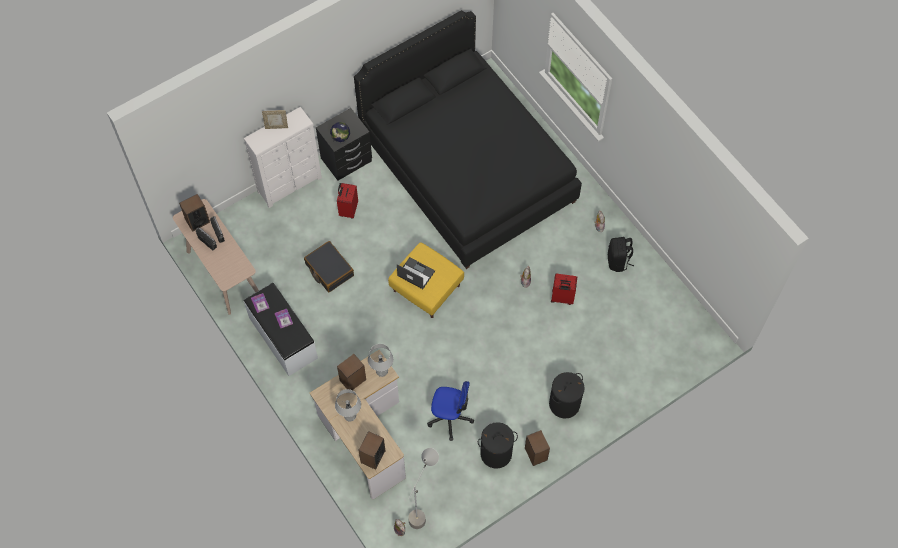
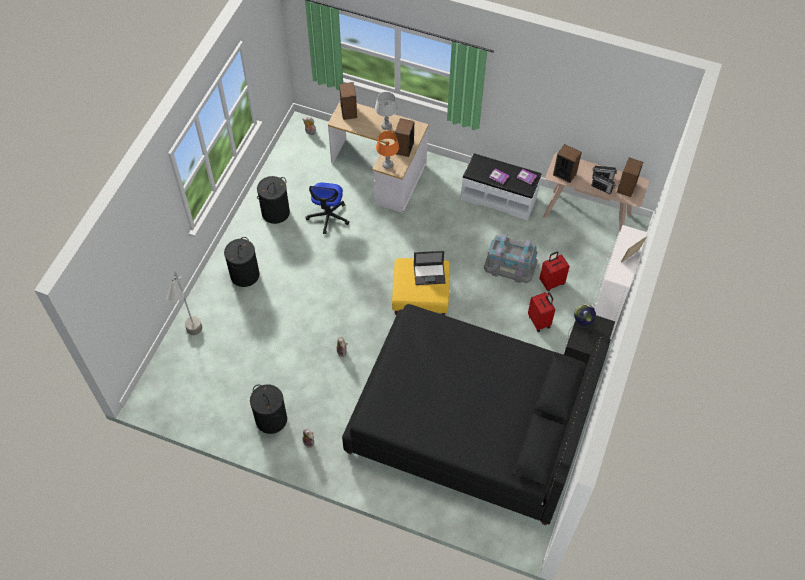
camera: 145 degrees right, 5 degrees down
(329, 270) = (510, 265): black suitcase -> grey storage box
(382, 371) = (387, 165): grey table lamp -> orange table lamp
(423, 508) = (303, 152): grey floor lamp -> grey floor lamp (194, 339)
(450, 417) = (328, 217): office chair -> office chair turned 60 degrees counterclockwise
(535, 454) = (244, 228): speaker -> speaker (564, 174)
(562, 298) = (300, 356): red suitcase -> red suitcase (551, 282)
(618, 261) = (271, 419): black backpack -> black laundry basket

